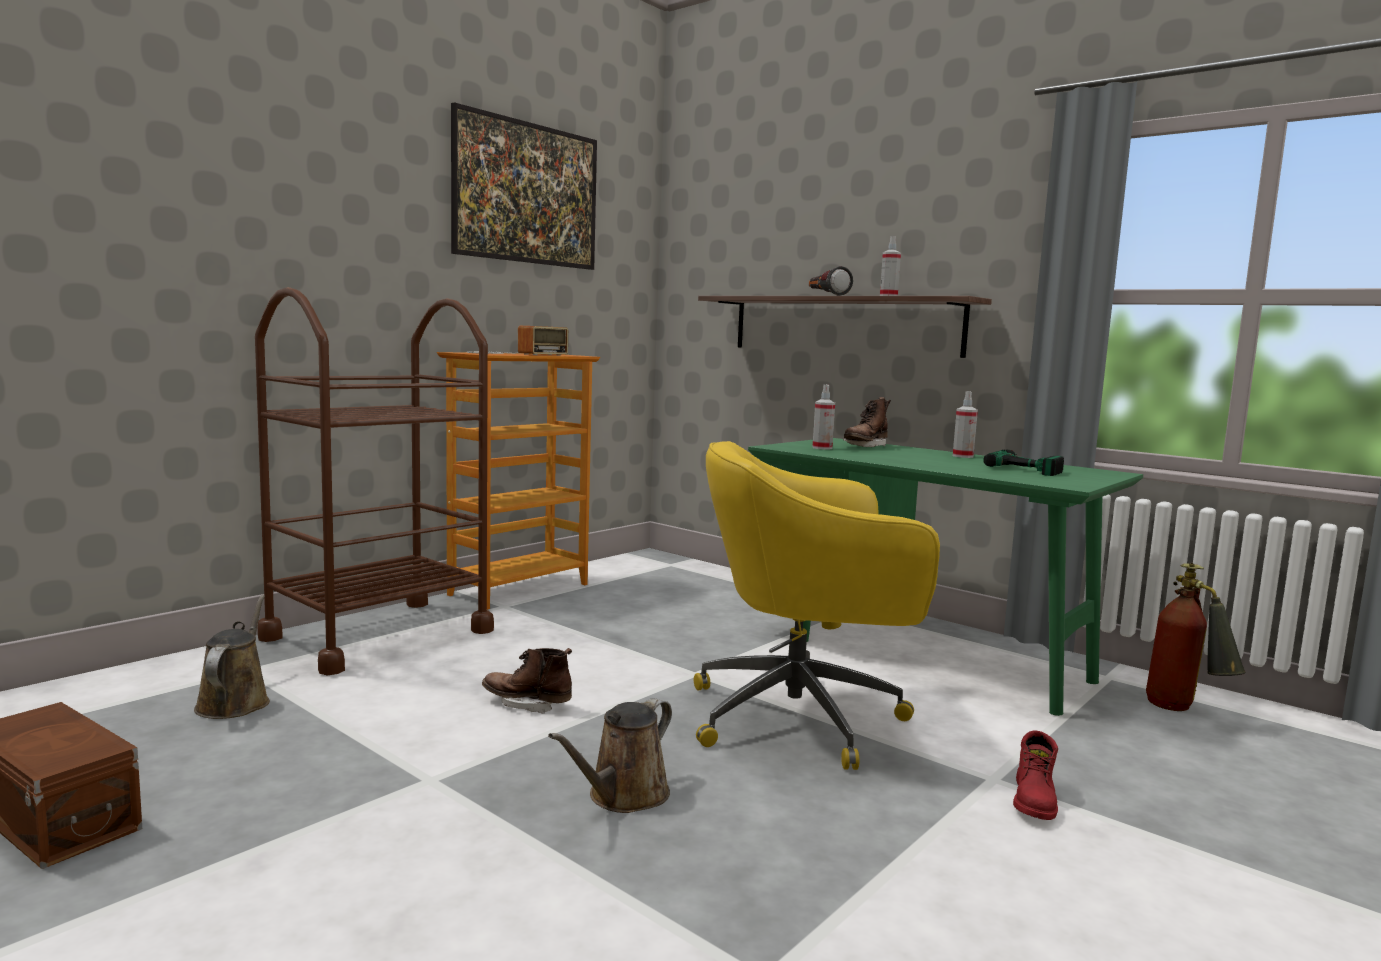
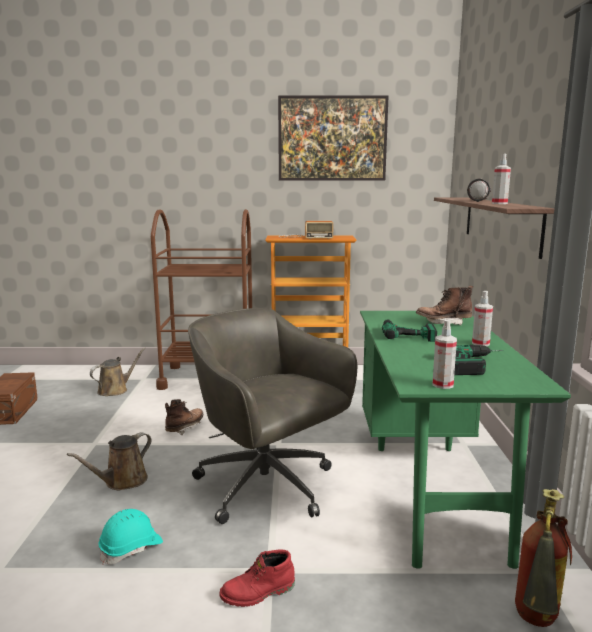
camera: 50 degrees right, 5 degrees up
(527, 704) = (185, 428): brown boot -> brown boot turned 60 degrees clockwise
(623, 796) = (122, 482): brown watering can -> brown watering can turned 45 degrees counterclockwise
(802, 717) = (268, 487): yellow office chair -> grey office chair
(822, 448) = (403, 319): spray bottle -> spray bottle (442, 385)
(842, 846) = (131, 549): none -> turquoise hard hat
(881, 456) = (406, 333): none -> power drill

